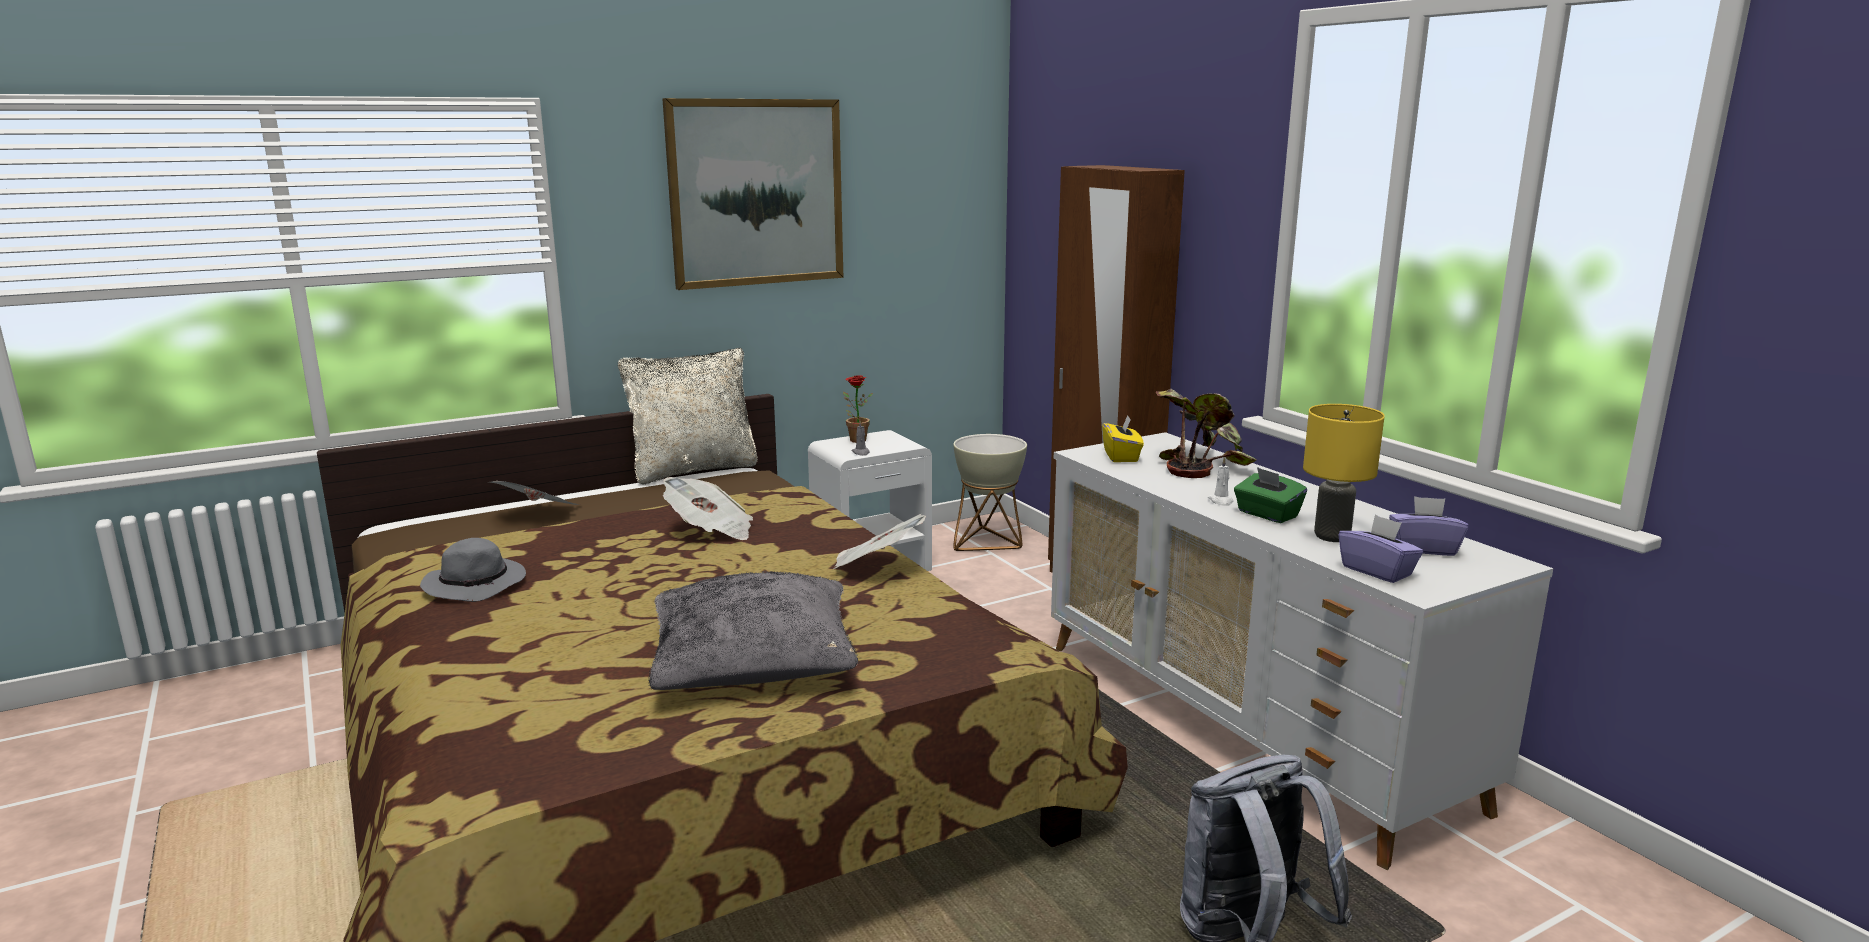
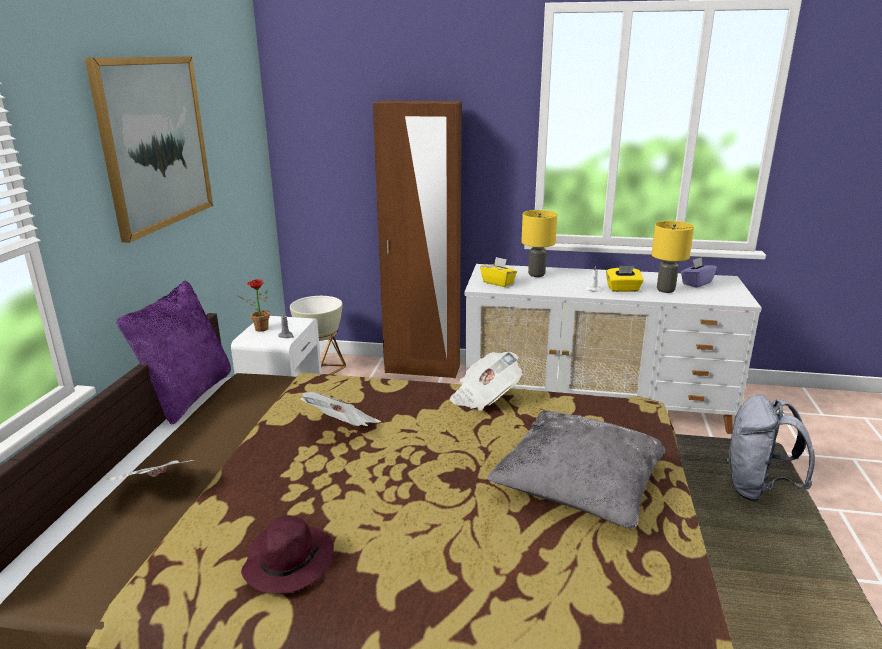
camera: 50 degrees left, 5 degrees up
(477, 585) = (288, 561): grey hat -> purple hat
(695, 472) = (190, 396): beige pillow -> purple pillow
(1199, 464) = (535, 275): potted plant -> yellow table lamp
(1267, 514) = (623, 289): green tissue box -> yellow tissue box
(1377, 571) = (713, 298): purple tissue box -> none

